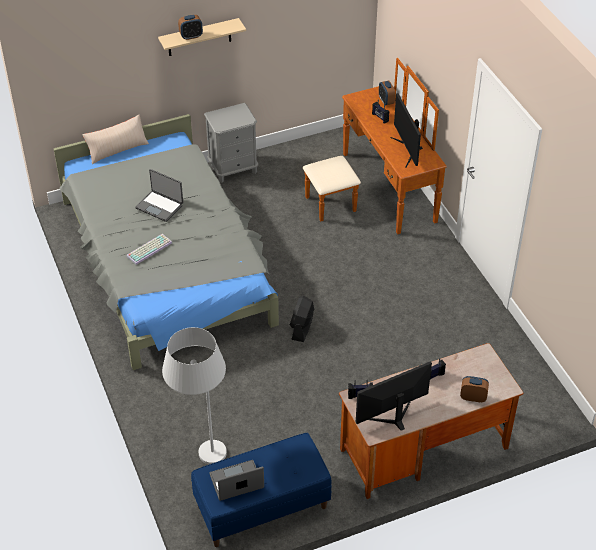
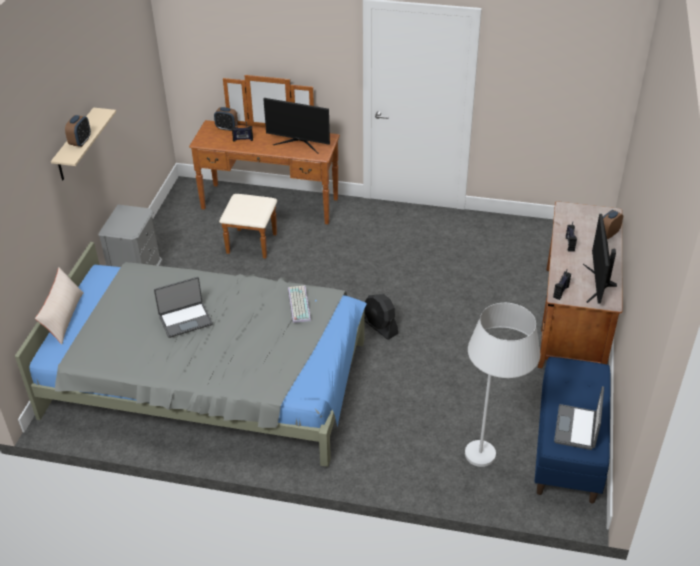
camera: 55 degrees left, 5 degrees down
(149, 248) = (236, 352): keyboard -> keyboard (298, 304)

